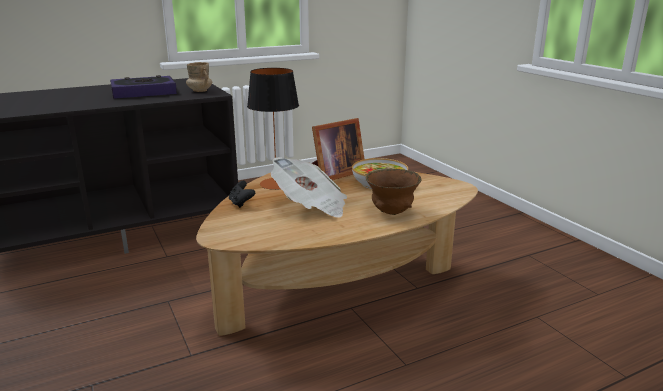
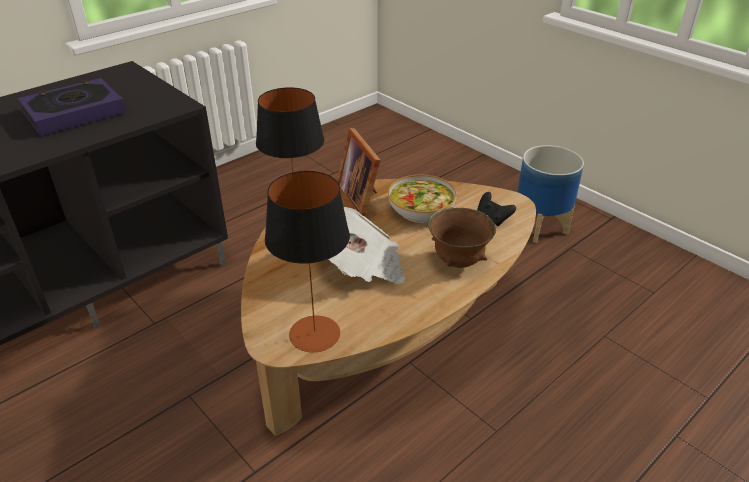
camera: 15 degrees left, 15 degrees up
(199, 91) = (153, 100): beige mug -> none
(241, 203) = (272, 275): black game controller -> black game controller (492, 219)
(251, 235) = (314, 334): none -> table lamp
(334, 174) = (361, 200): picture frame -> picture frame turned 120 degrees clockwise
(507, 238) = (541, 226): none -> planter

